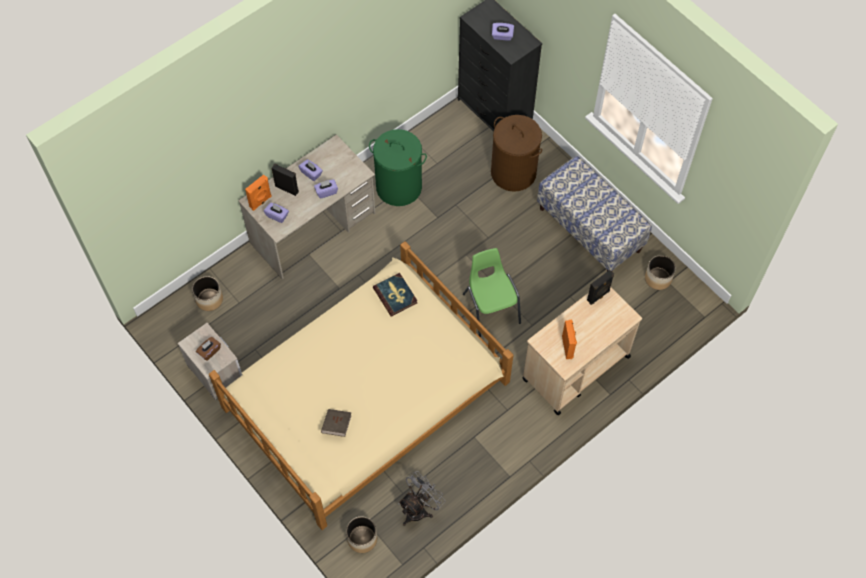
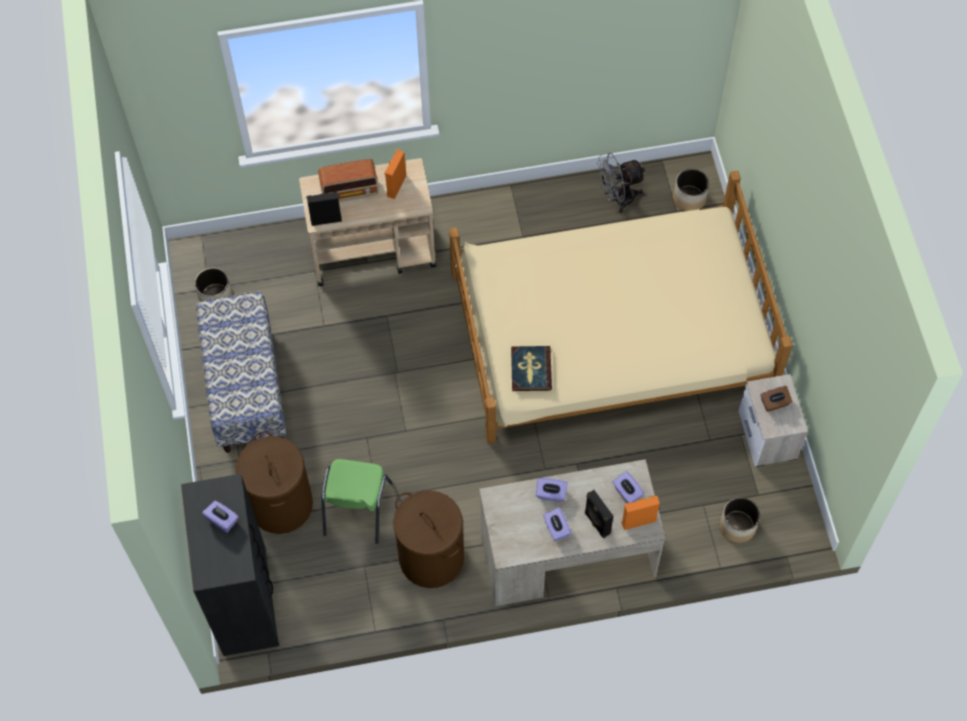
camera: 150 degrees left, 0 degrees up
(336, 425) = (670, 265): brown book -> none
(399, 187) = (431, 558): green laundry basket -> brown laundry basket
(491, 307) = (418, 356): green chair -> green chair (356, 510)
(597, 326) = (350, 191): none -> radio

